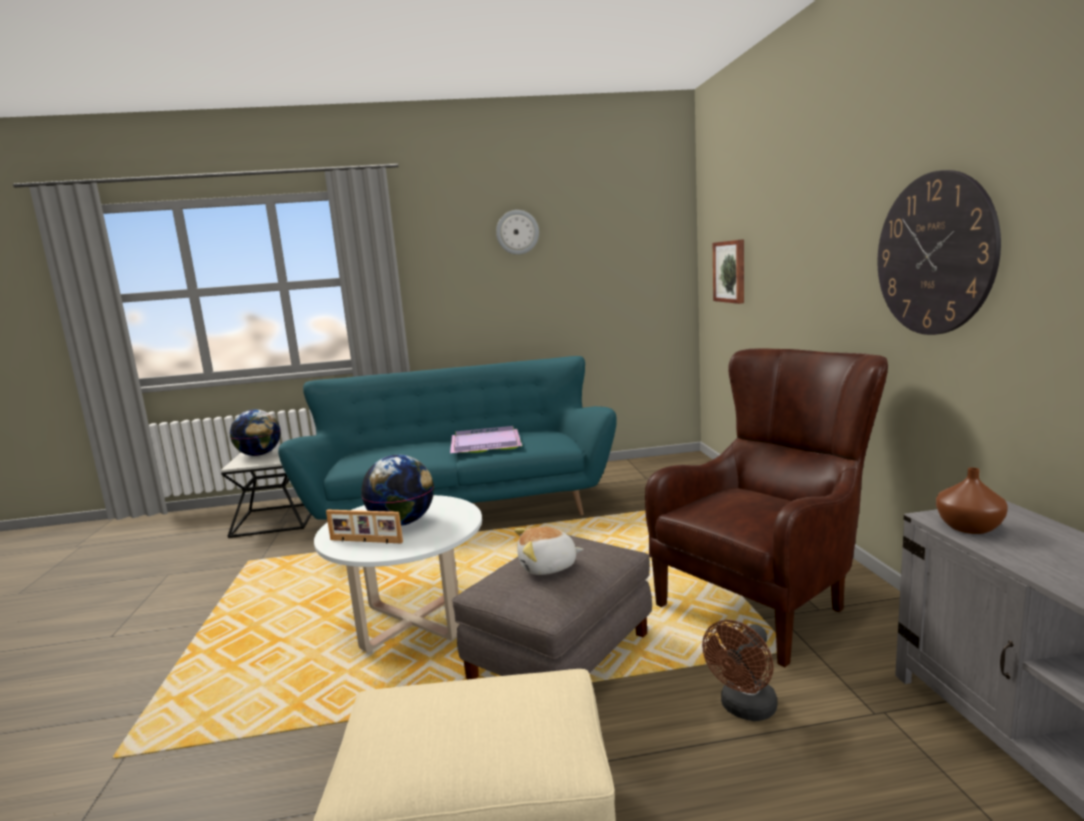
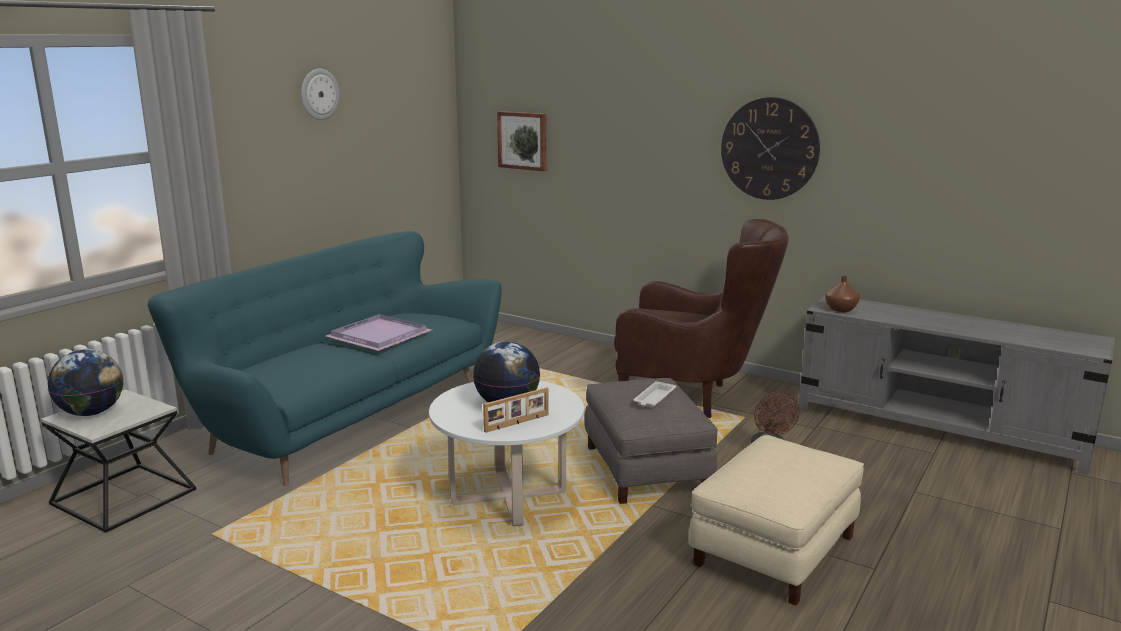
camera: 50 degrees left, 5 degrees up
(548, 567) = (654, 398): plush toy -> white tray
(768, 600) = (693, 398): brown armchair -> brown armchair turned 105 degrees clockwise

